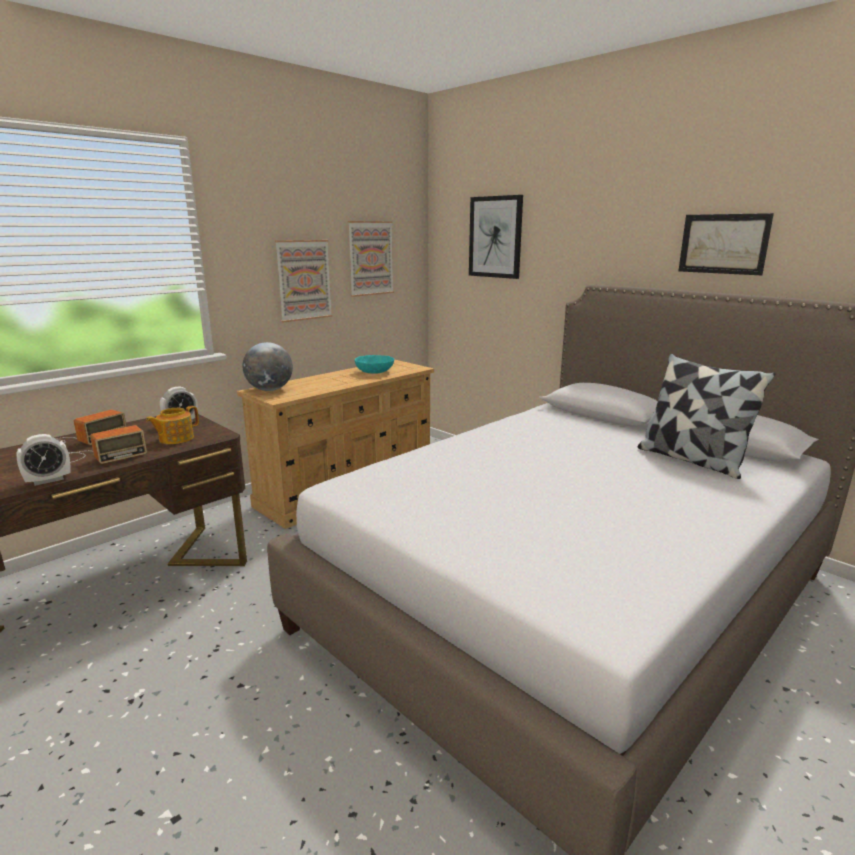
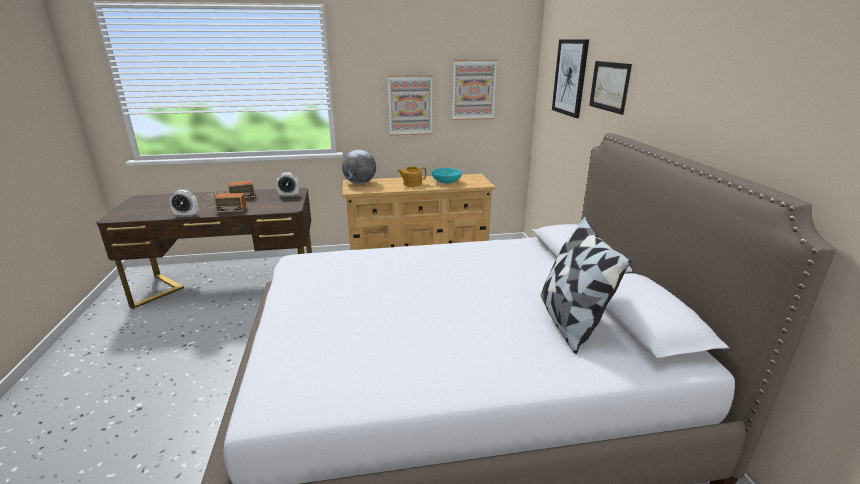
camera: 35 degrees right, 5 degrees up
(175, 438) = (270, 205): teapot -> teapot (412, 184)
(723, 244) = (715, 107): picture -> picture (609, 86)

